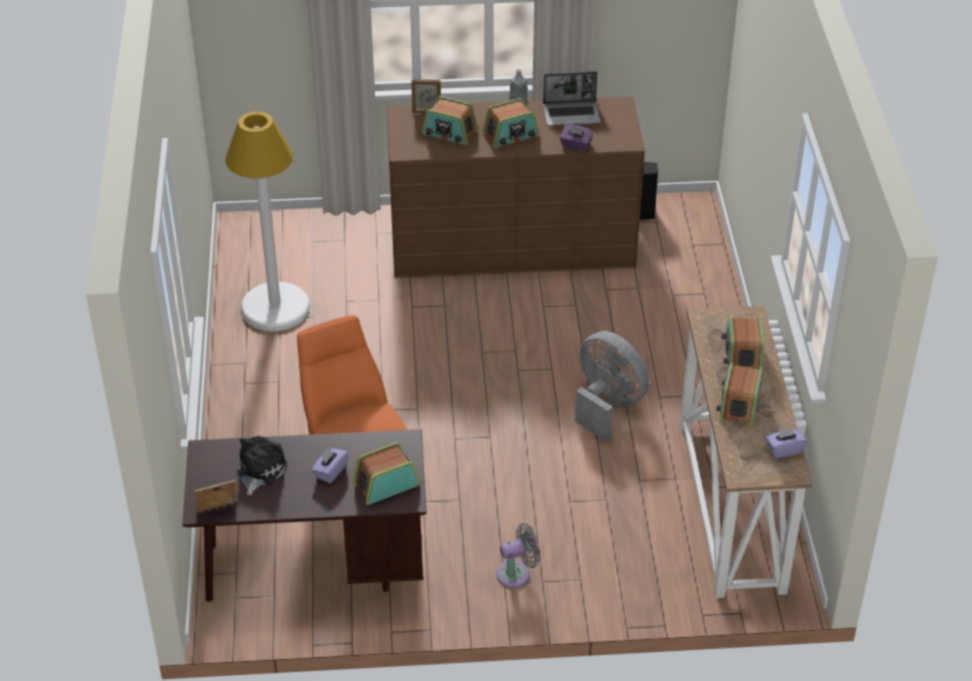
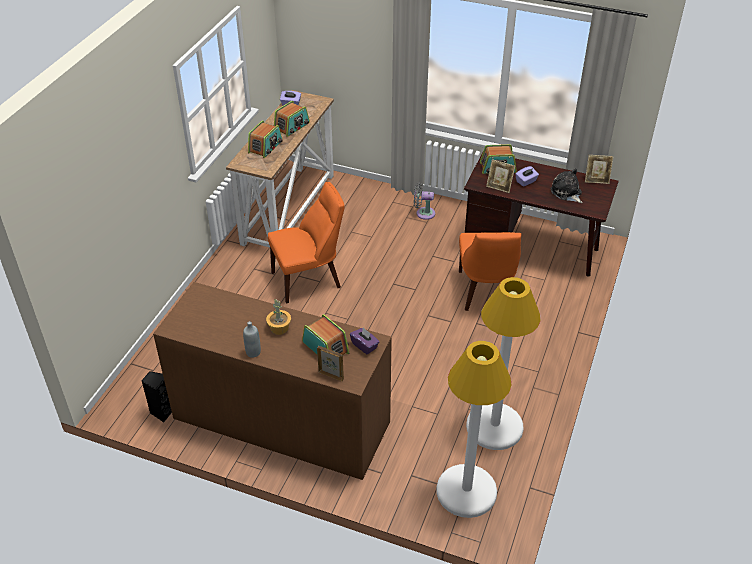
camera: 155 degrees left, 0 degrees up
(259, 471) = (567, 193): plush toy -> plush toy turned 105 degrees clockwise
(281, 244) = (466, 491): none -> white floor lamp
(368, 447) = (499, 187): none -> picture frame
(511, 135) = (279, 328): radio -> potted plant
(572, 114) = (215, 332): laptop -> none
(575, 145) = (239, 302): purple tissue box -> purple tissue box (364, 346)
(607, 405) = (309, 279): grey fan -> orange chair

